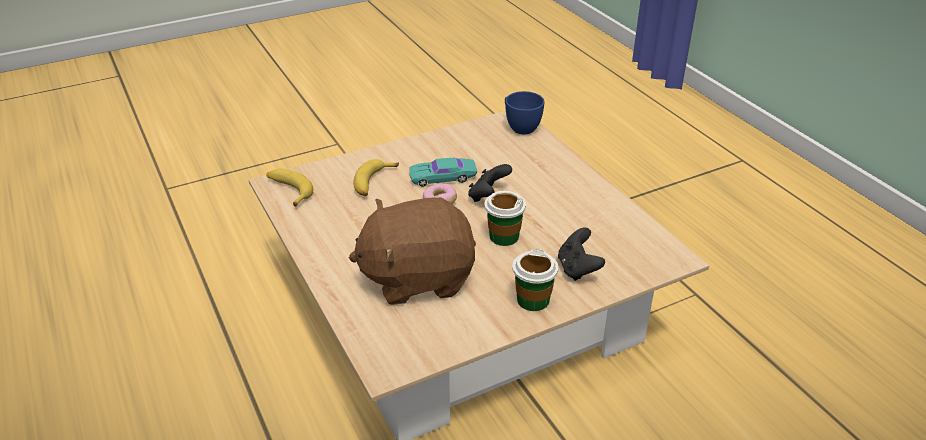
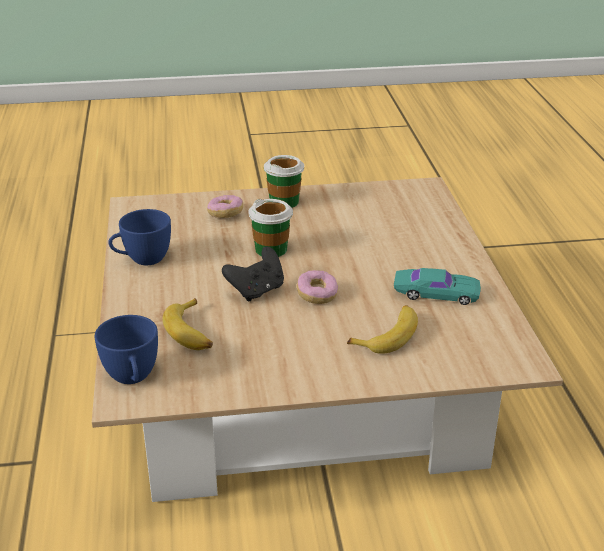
camera: 160 degrees left, 5 degrees down
(289, 191) = (503, 348): banana -> banana (192, 333)
(417, 277) = (376, 234): brown plush toy -> none
(442, 177) = (295, 325): turquoise toy car -> turquoise toy car (436, 293)
(577, 269) = (225, 214): black game controller -> donut
(600, 203) = (142, 260): none -> blue cup

